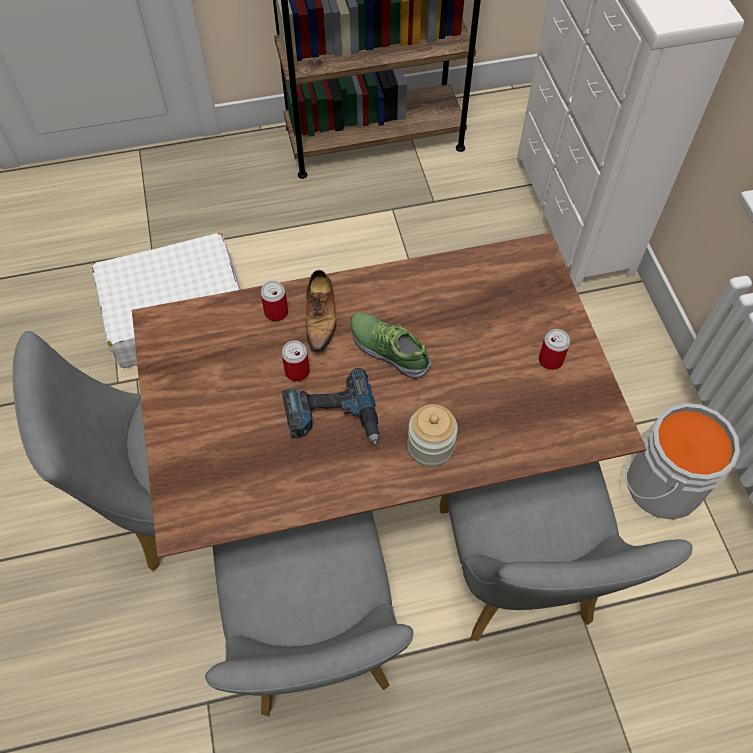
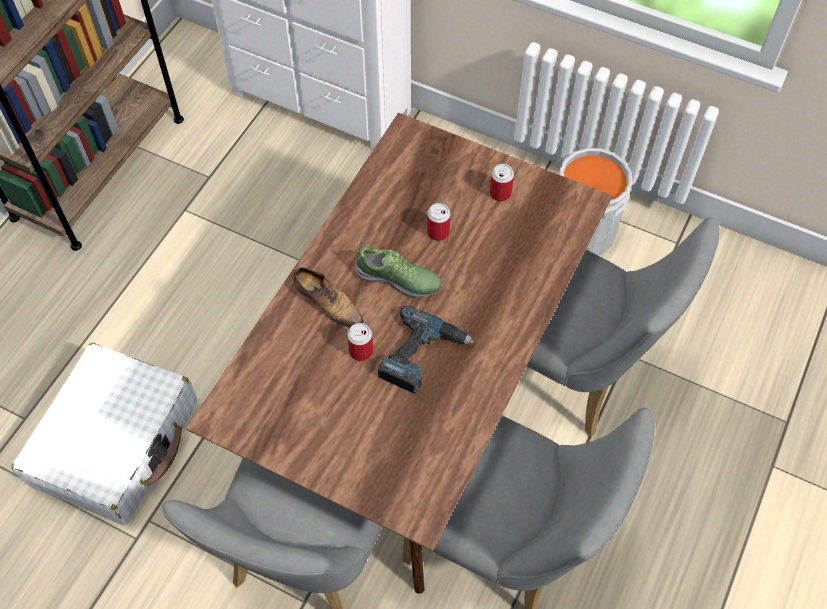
camera: 50 degrees left, 0 degrees up
(276, 312) = (293, 328): can -> can (438, 232)
(389, 349) = (398, 279): shoe -> shoe turned 150 degrees counterclockwise
(430, 446) = (501, 312): jar -> none

